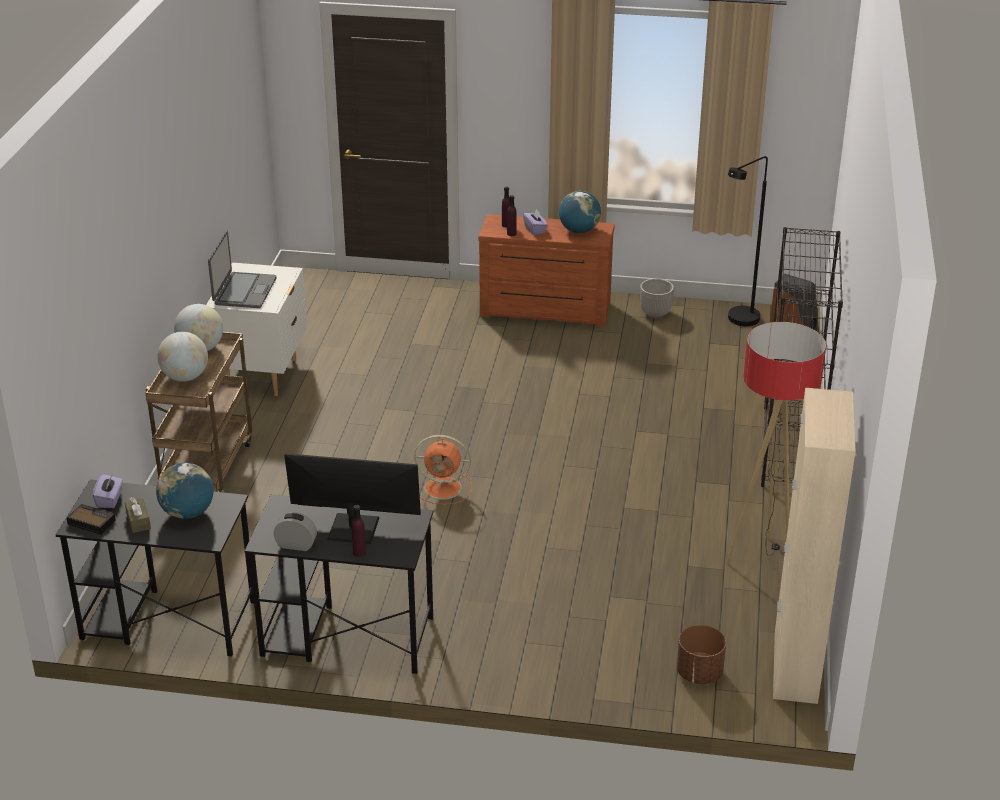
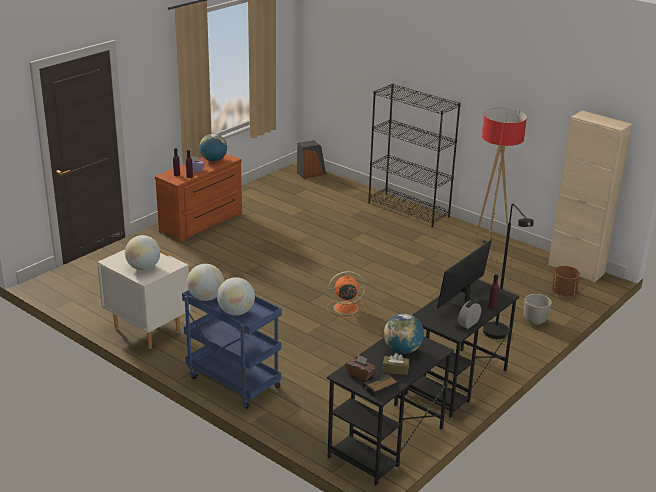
camera: 60 degrees left, 5 degrees down
(110, 500) = (360, 374): purple tissue box -> brown tissue box
(207, 468) = (232, 382): brown cart -> blue cart
(244, 291) = (143, 267): laptop -> globe
(445, 488) = (344, 308): orange fan -> orange fan turned 135 degrees counterclockwise
(656, 314) = (248, 197): planter -> planter (535, 321)
(738, 322) = (284, 181): black floor lamp -> black floor lamp (499, 336)

